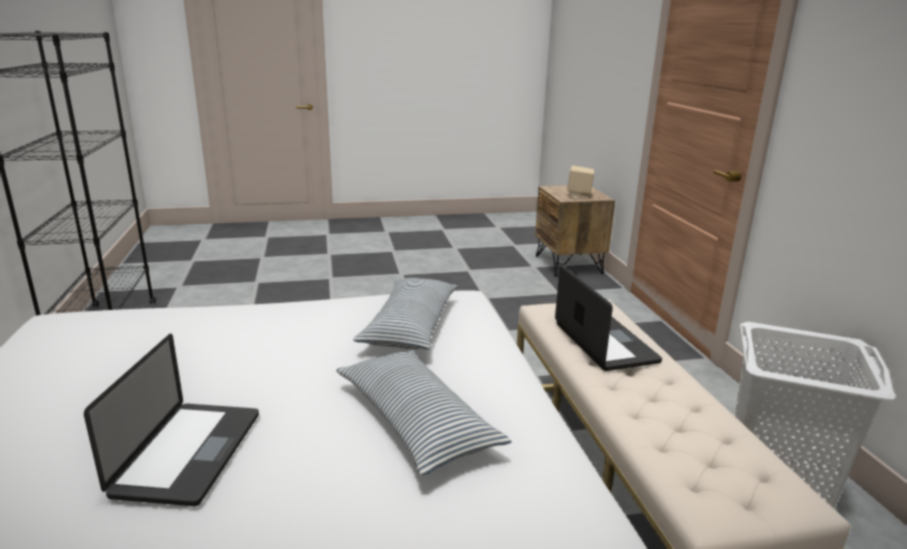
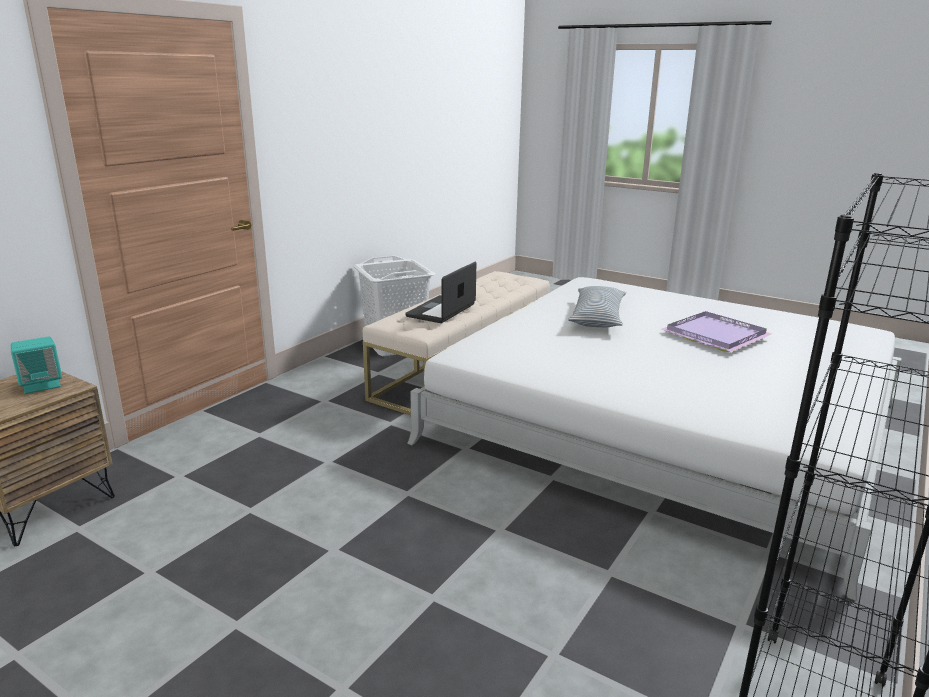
camera: 135 degrees left, 0 degrees up
(189, 453) = (716, 335): laptop -> purple tray
(410, 326) = (530, 350): pillow -> none
(579, 196) = (42, 385): beige speaker -> turquoise speaker

